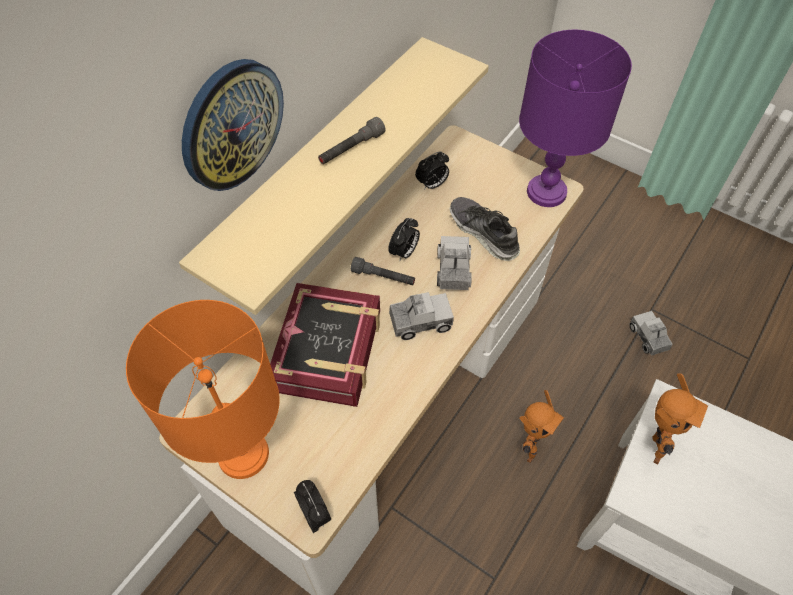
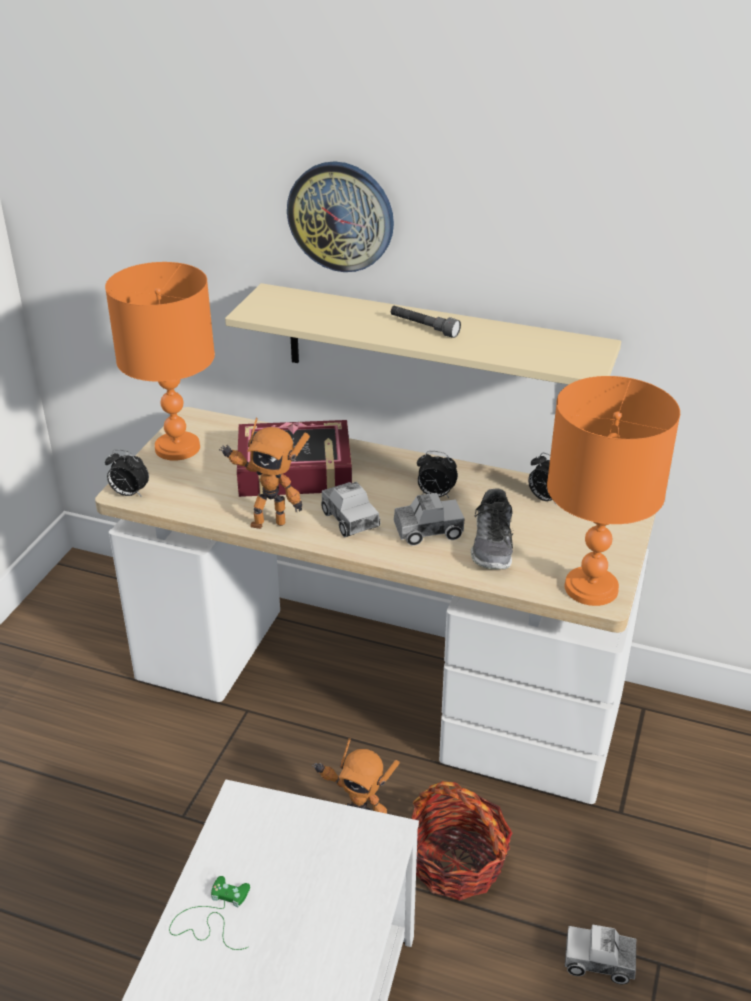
camera: 75 degrees right, 20 degrees down
(315, 514) = (129, 494): alarm clock -> alarm clock turned 60 degrees clockwise
(383, 277) = (396, 487): grey flashlight -> none
(483, 233) = (493, 545): shoe -> shoe turned 150 degrees clockwise
(547, 193) = (590, 588): purple table lamp -> orange table lamp
(568, 392) = (457, 862): none -> basket
(648, 337) = (599, 961): toy truck -> toy truck turned 135 degrees counterclockwise
(651, 449) = (309, 819): toy robot -> toy robot (268, 522)
(737, 532) = (212, 917): none -> green game controller

